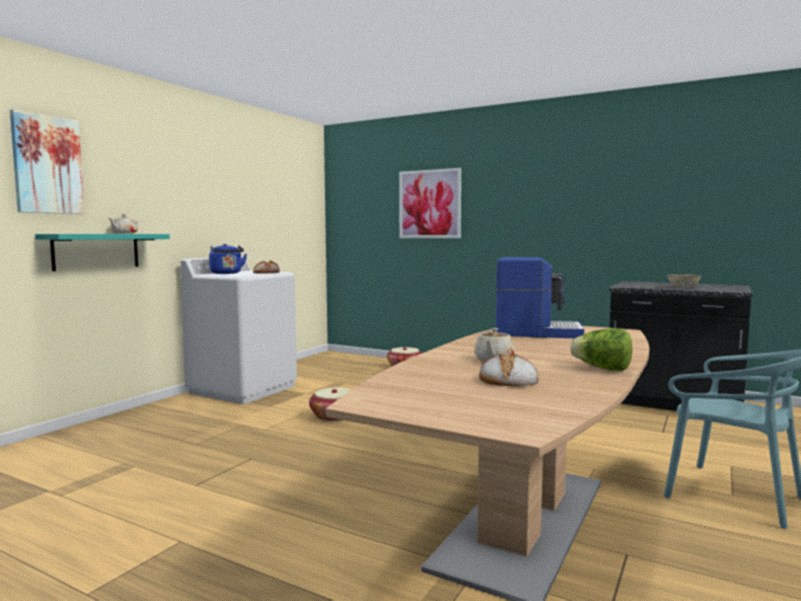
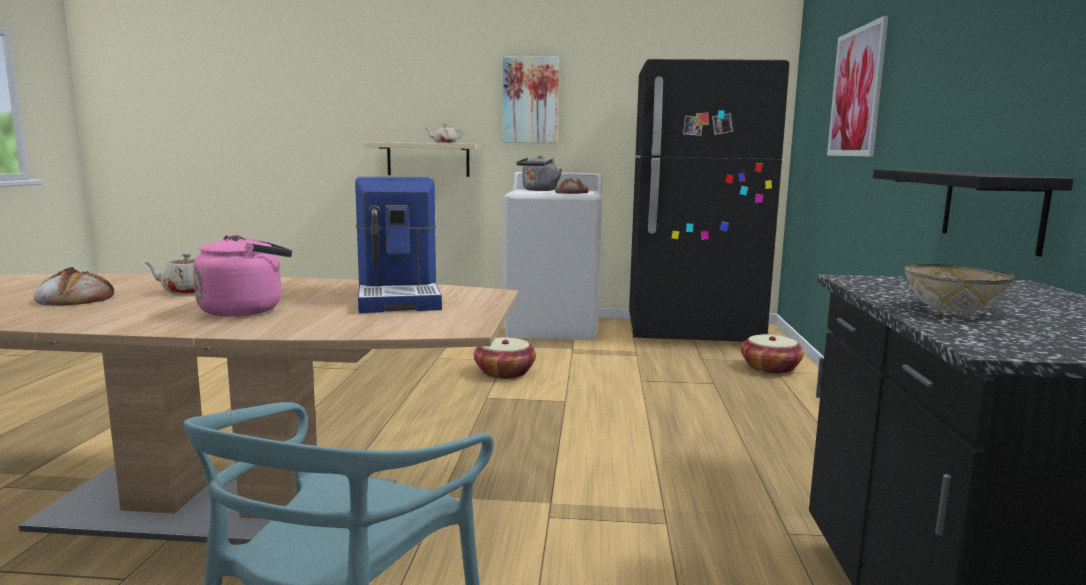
camera: 65 degrees right, 5 degrees up
(47, 165) = (388, 82): picture -> picture (530, 100)
(96, 251) = (428, 159): turquoise shelf -> beige shelf
(227, 273) = (538, 190): blue kettle -> grey kettle
(318, 366) = (692, 333): none -> black fridge
(569, 351) = (246, 310): none -> pink kettle
(580, 257) = (991, 208): none -> black shelf
(602, 369) = (119, 321): lettuce -> none

